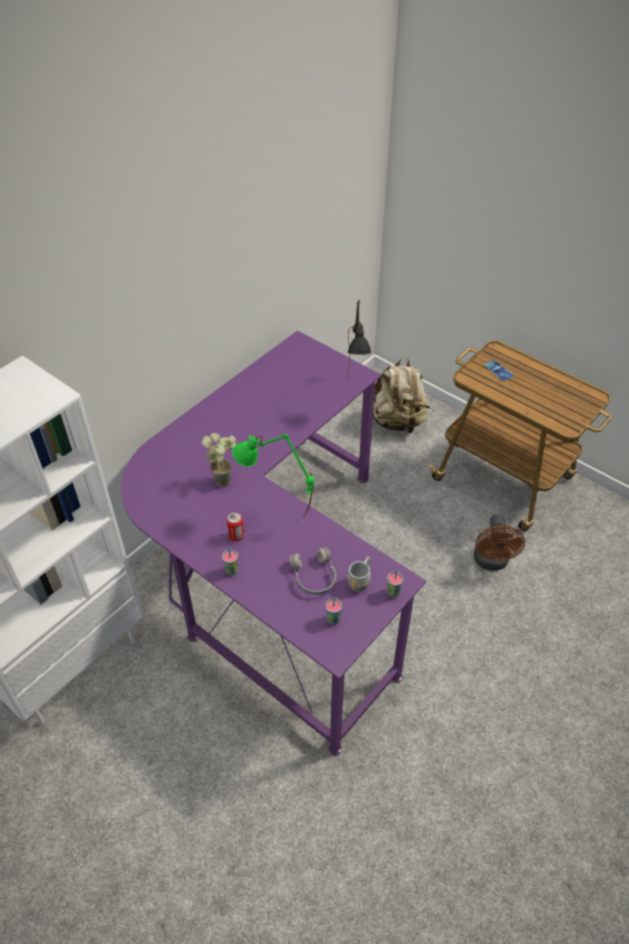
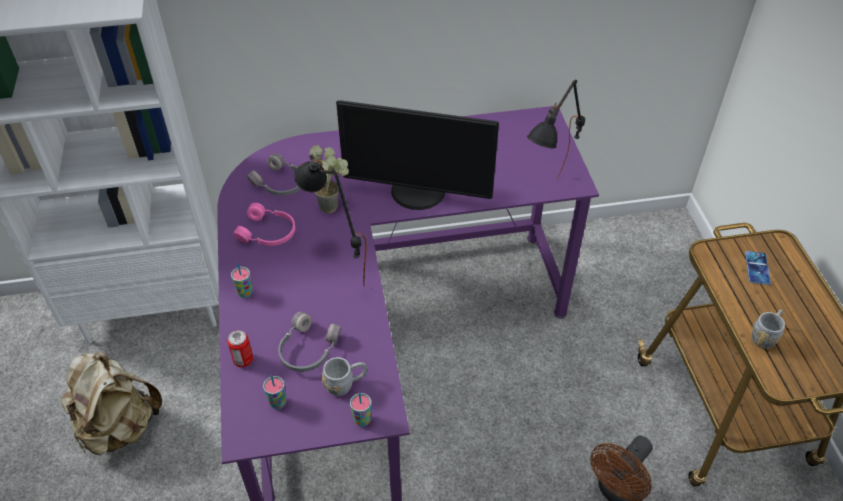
camera: 40 degrees right, 0 degrees up
(168, 486) = (279, 184): none -> grey headphones
(200, 523) = (268, 233): none -> pink headphones
(236, 536) = (284, 264): can -> can (243, 360)
(272, 437) = (417, 193): none -> monitor
(276, 517) = (337, 270): green table lamp -> black table lamp
(397, 421) = (656, 278): beige backpack -> beige backpack (119, 426)
(538, 406) = (765, 336): none -> grey mug

